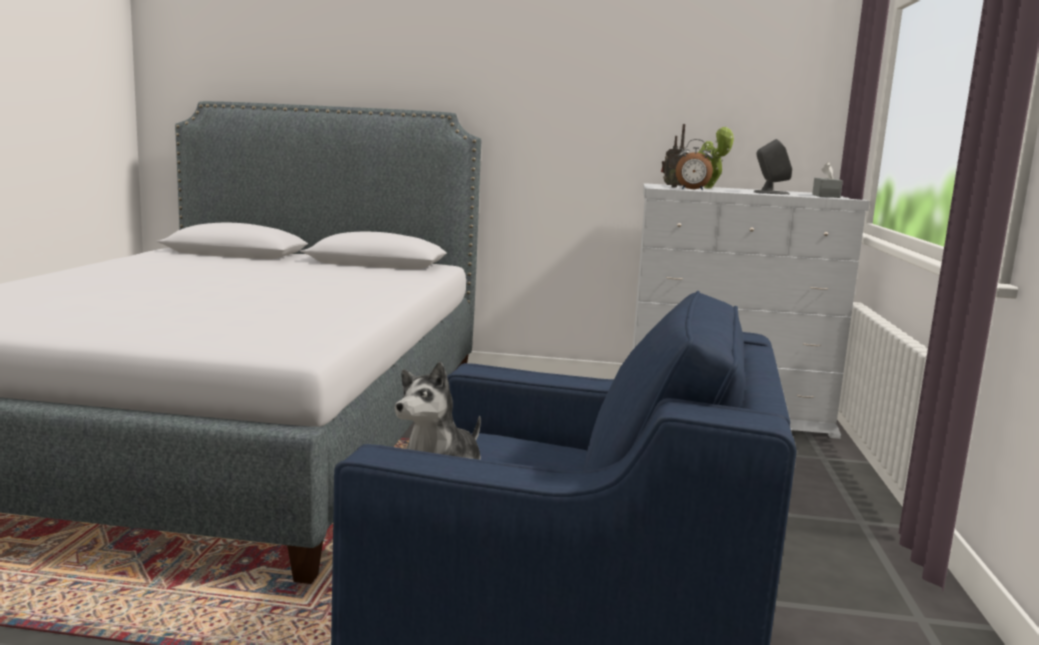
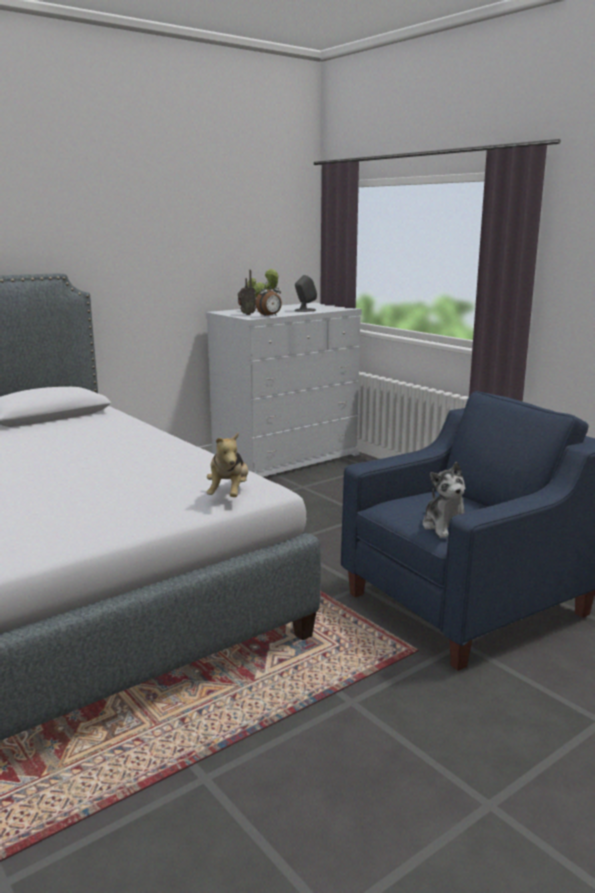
camera: 45 degrees left, 5 degrees up
(256, 342) = (229, 494): none -> plush toy
(826, 196) = (331, 308): grey tissue box -> none

